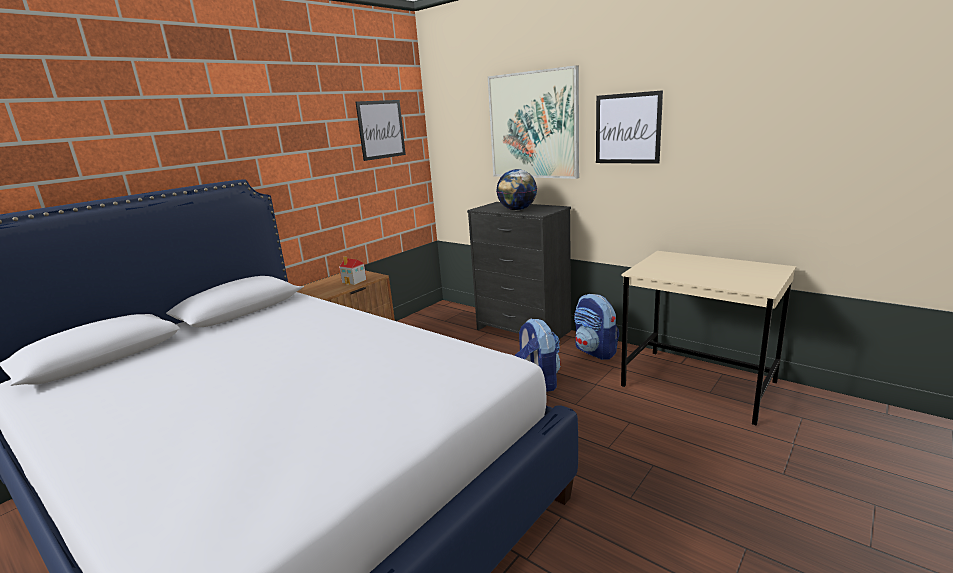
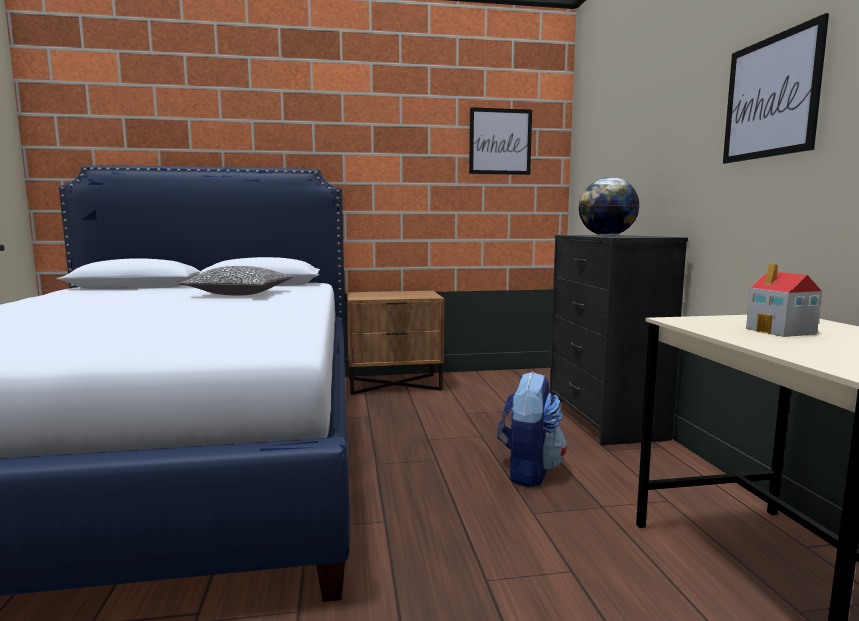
camera: 40 degrees right, 10 degrees down
(272, 329) = (240, 293): none -> pillow
(354, 281) = (406, 296): toy house -> toy house (781, 331)
(533, 125) = (660, 120): picture -> none
(595, 351) = (668, 473): backpack -> none

